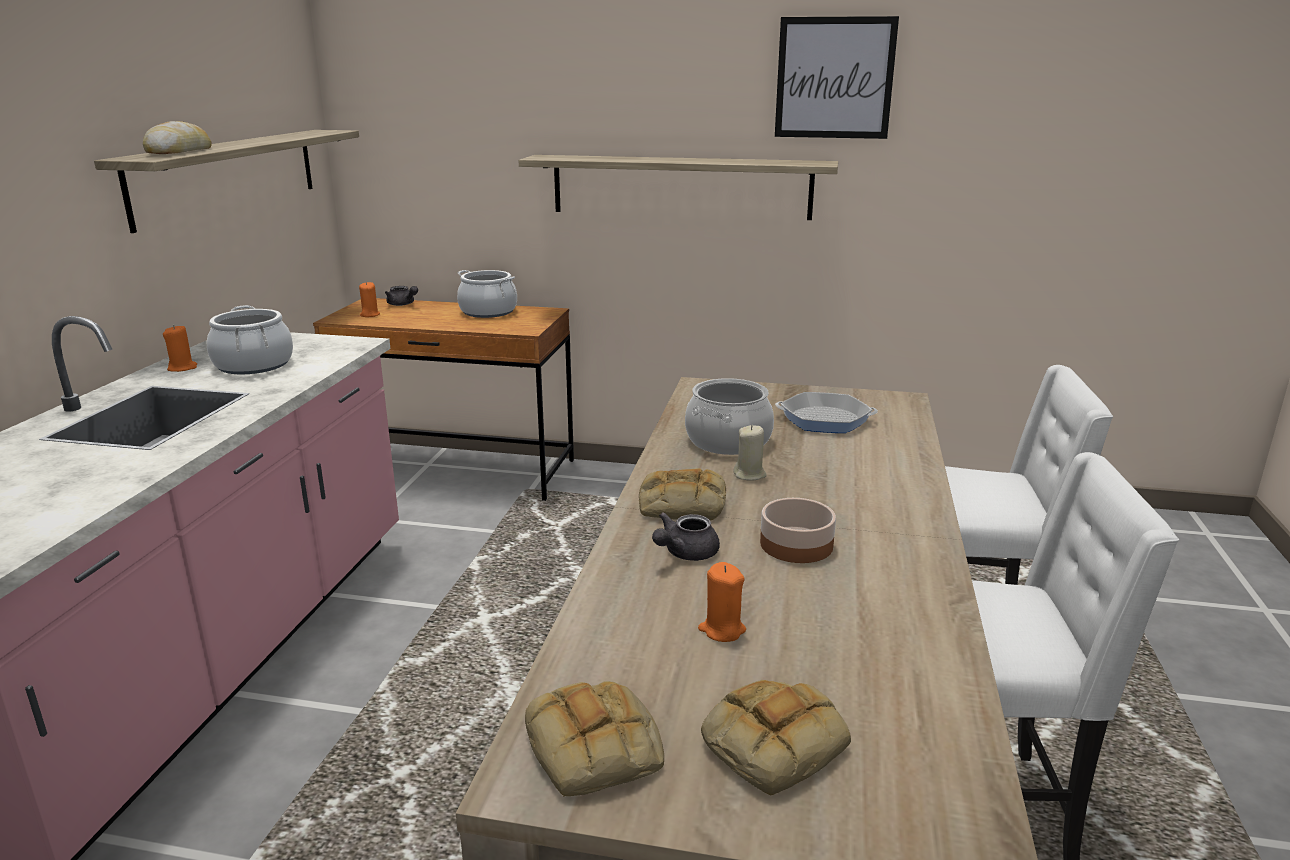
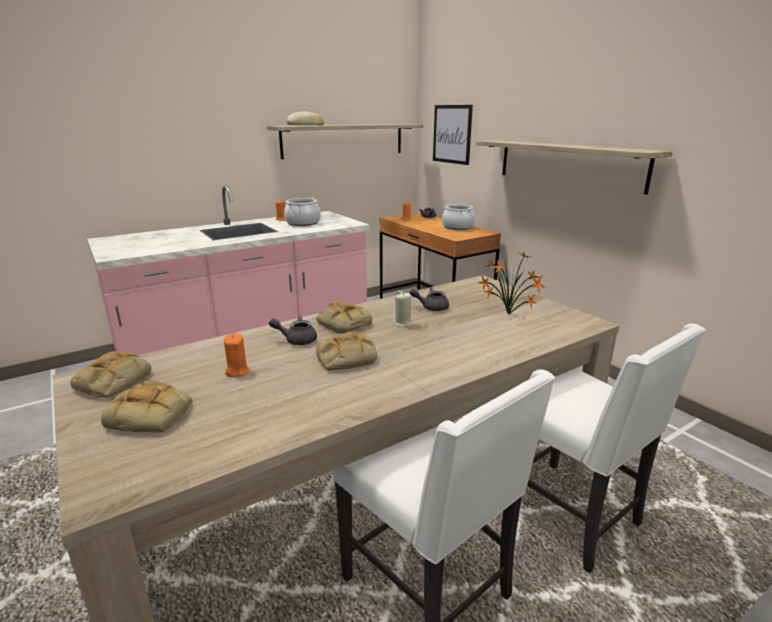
camera: 45 degrees right, 0 degrees up
(728, 441) = (431, 307): cooking pot -> grey teapot
(796, 545) = (345, 358): bowl -> bread
(825, 419) = (509, 315): frying pan -> potted plant
(834, 78) = (679, 86): picture -> picture (452, 134)

